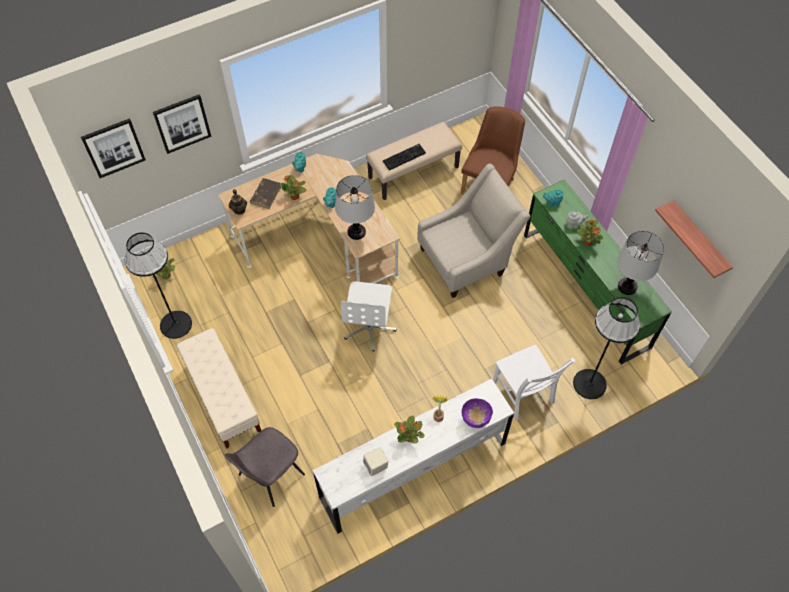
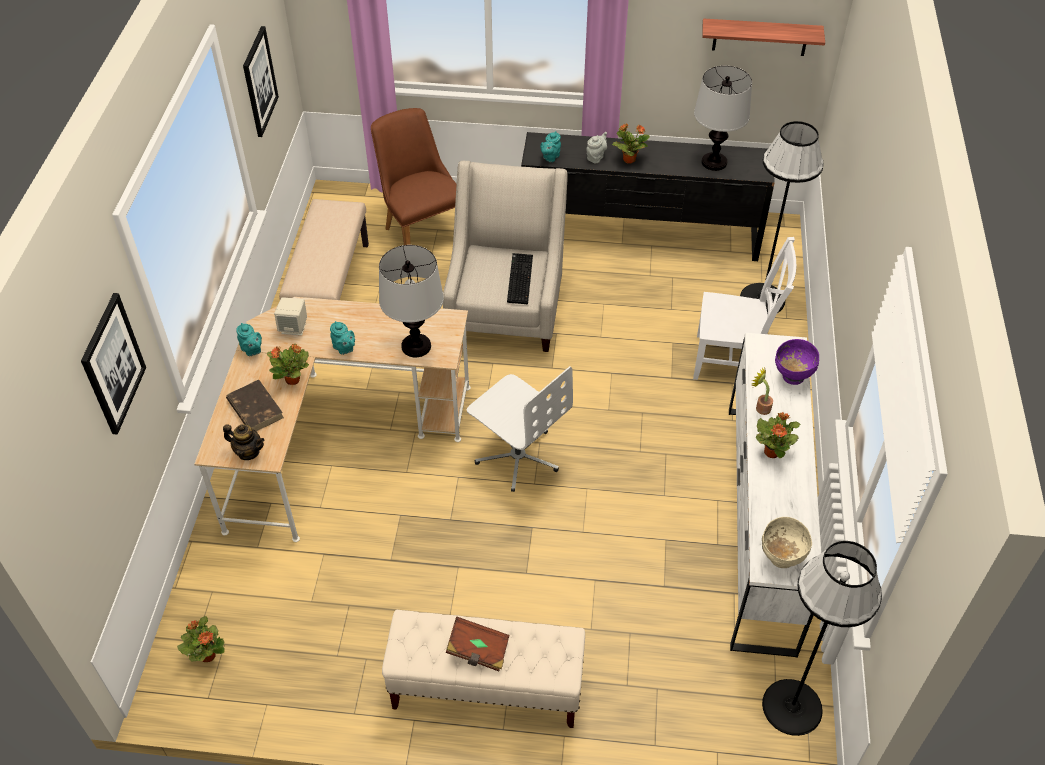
camera: 55 degrees left, 10 degrees down
(113, 148) = (62, 467): picture -> picture (259, 81)
(175, 324) = (306, 688): black floor lamp -> black floor lamp (791, 707)
(211, 375) = (478, 651): none -> brown book
(270, 476) = (657, 693): grey chair -> none
(338, 477) = (781, 558): none -> beige bowl
(376, 466) = (790, 508): beige speaker -> beige speaker (294, 327)
(404, 156) = (327, 259): keyboard -> keyboard (519, 278)
(585, 290) = (639, 235): green dresser -> black dresser

